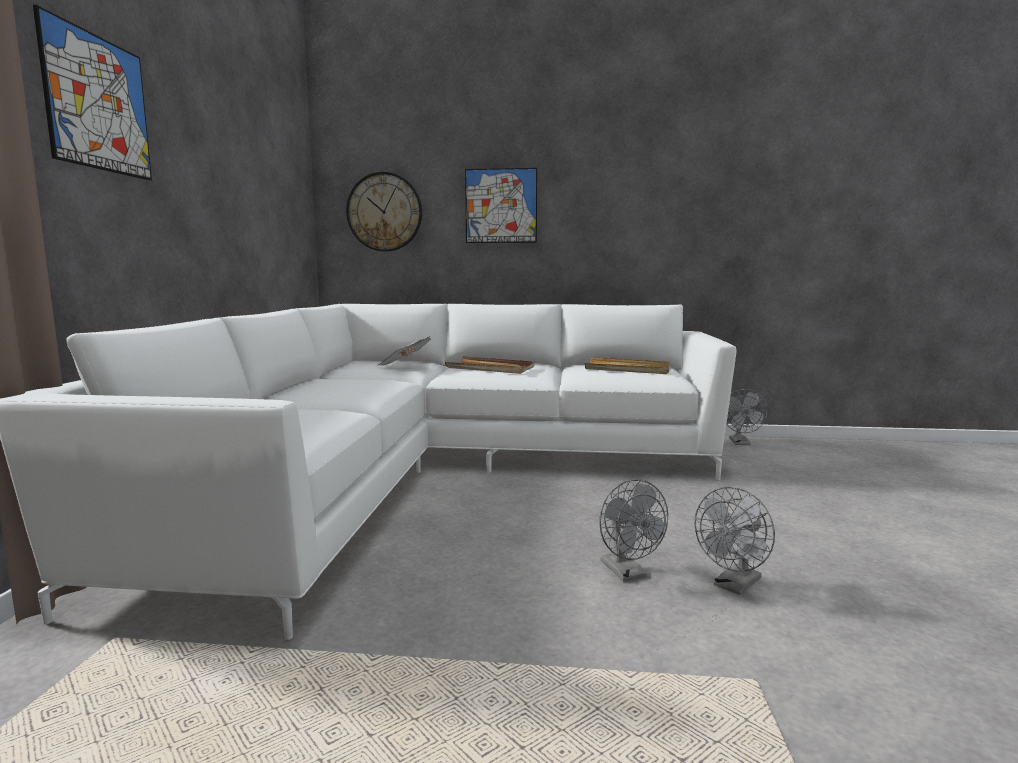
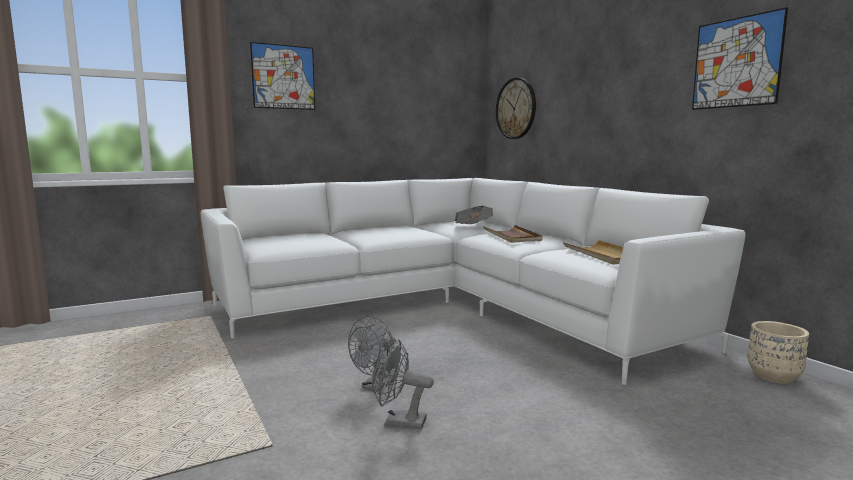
camera: 55 degrees right, 0 degrees up
(501, 206) = (584, 97): picture -> picture (736, 62)
(741, 443) = (774, 376): grey fan -> beige planter

